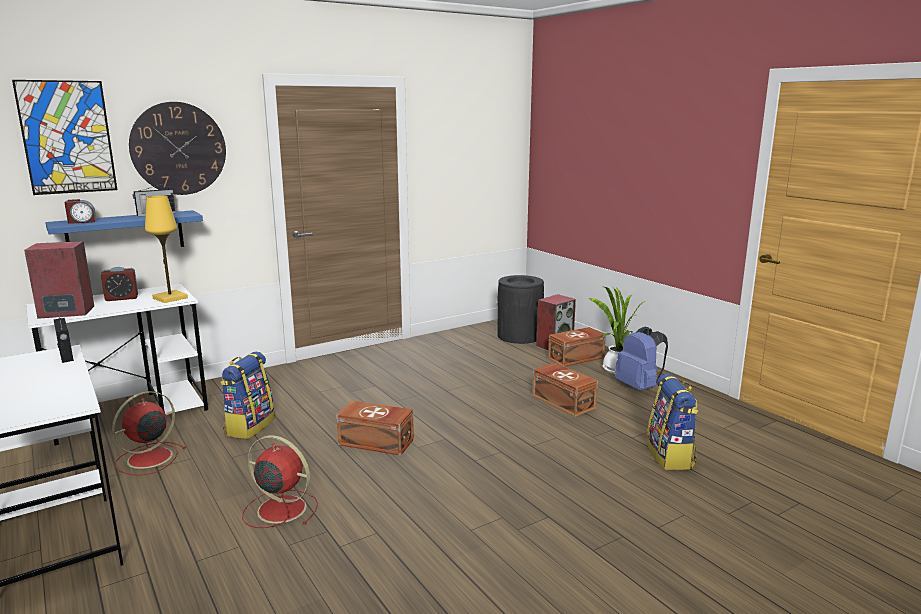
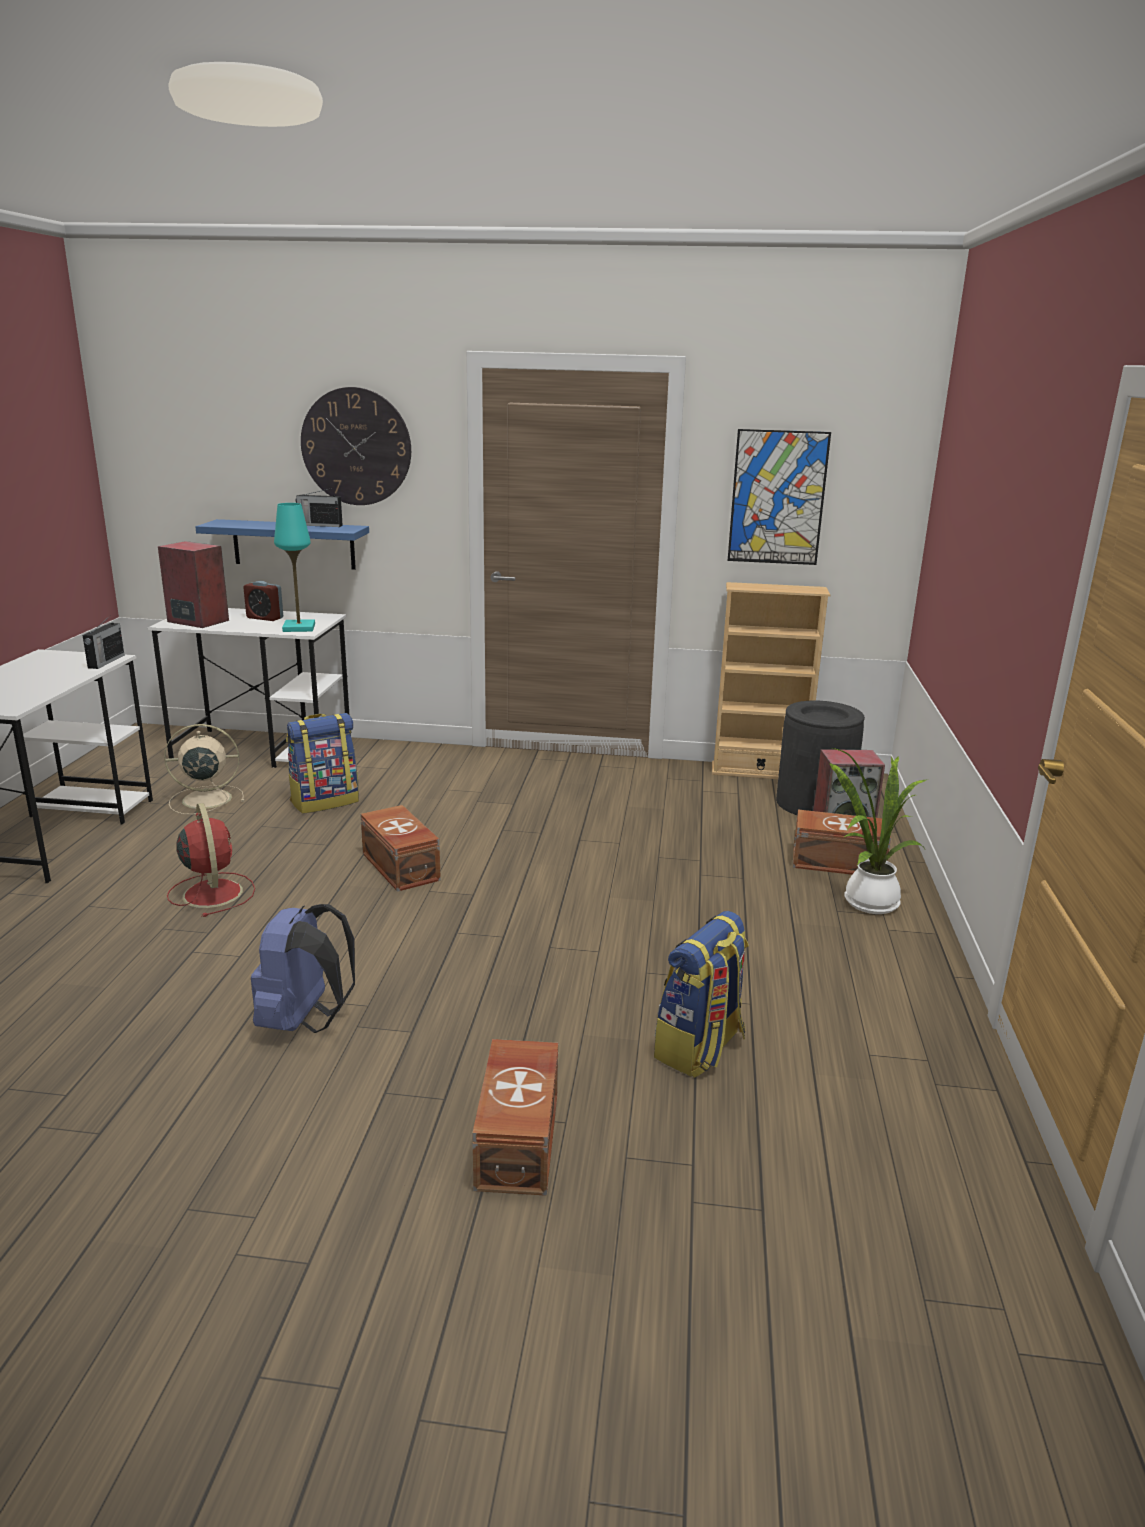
camera: 40 degrees right, 5 degrees up
(67, 137) = (241, 425): picture -> picture (777, 498)
(82, 222) = (238, 524): alarm clock -> none
(148, 459) = (204, 799): red fan -> beige fan
(170, 298) = (299, 628): yellow table lamp -> turquoise table lamp
(469, 329) = (759, 772): none -> beige bookcase
(563, 401) = (698, 912): brown storage box -> brown storage box (520, 1139)
(639, 387) = (852, 940): blue backpack -> blue backpack (304, 1021)

